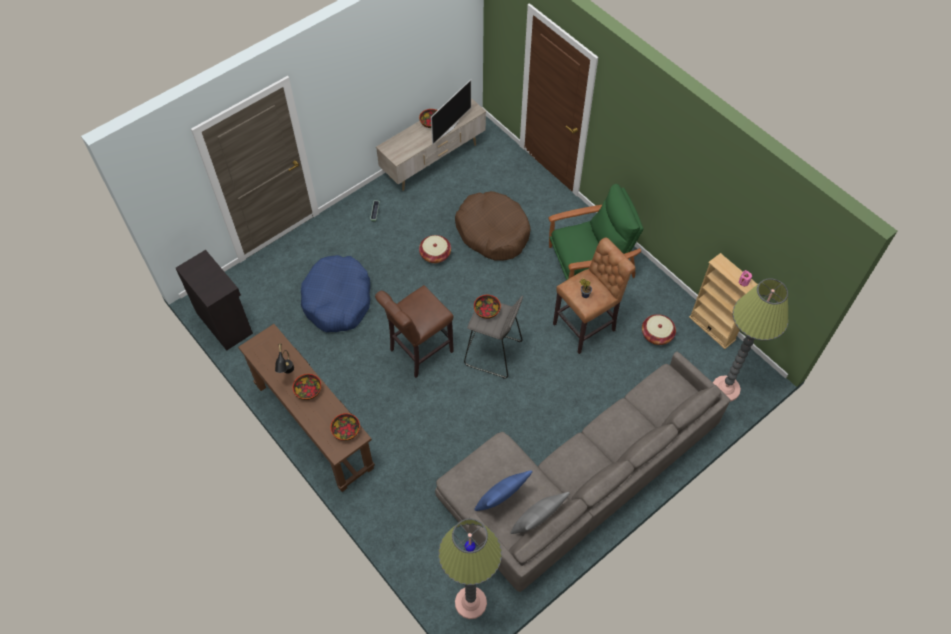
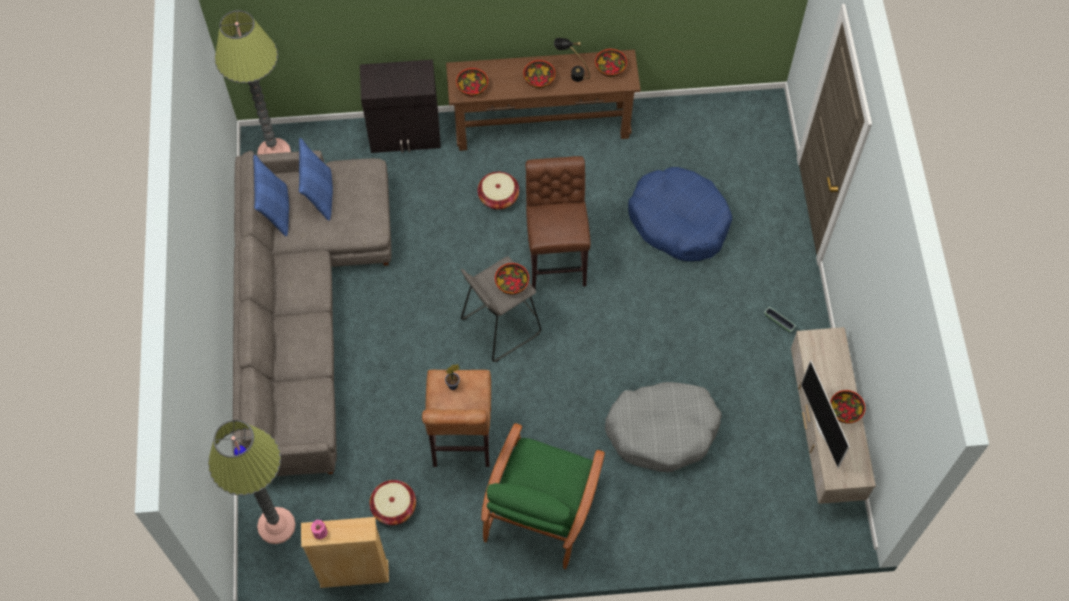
camera: 125 degrees right, 5 degrees up
(225, 322) = (724, 110): black cabinet -> black cabinet (405, 135)
(267, 351) = (610, 68): none -> bowl
(435, 254) = (673, 349): basket -> basket (498, 197)
(493, 232) = (662, 430): brown dog bed -> grey dog bed
(537, 521) = (276, 210): grey pillow -> blue pillow

